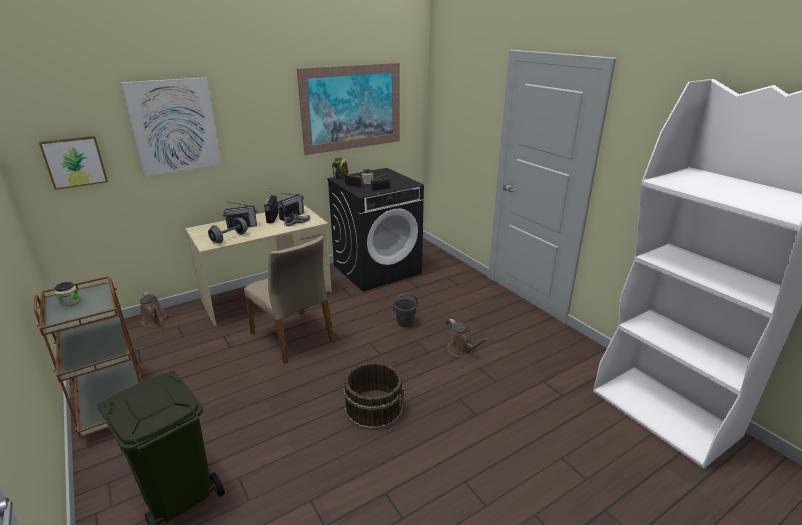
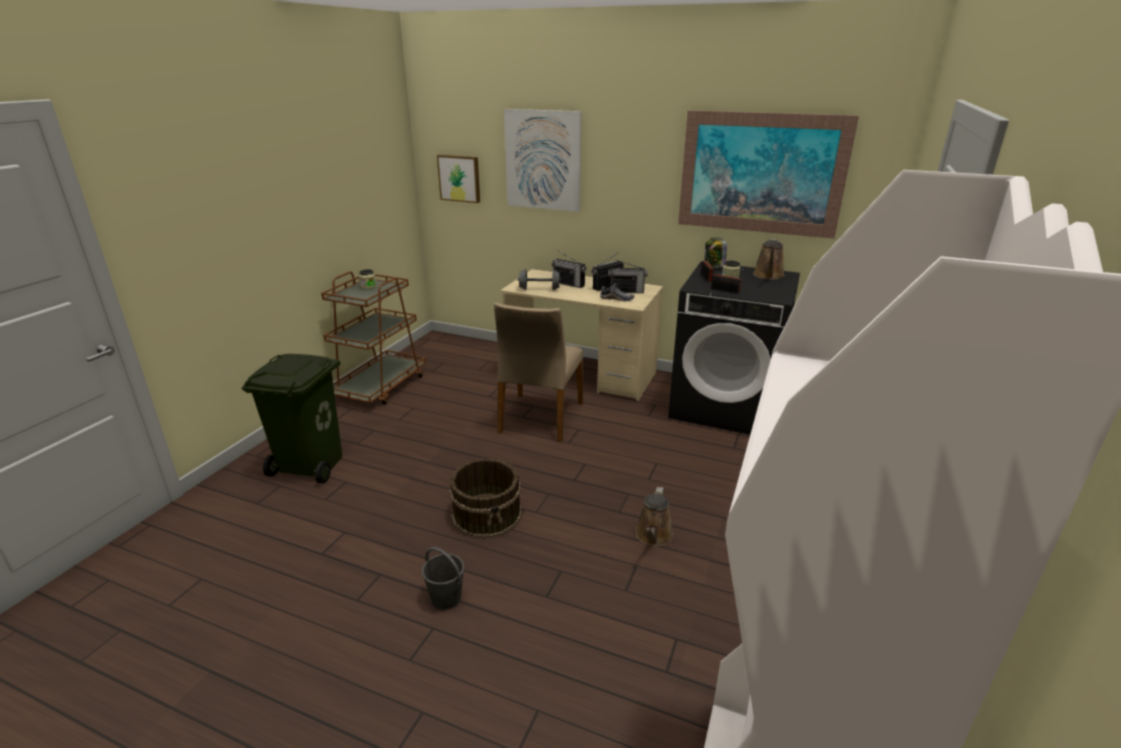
camera: 55 degrees right, 0 degrees up
(154, 320) = (484, 348): brown watering can -> brown watering can (768, 276)
(405, 322) = (651, 471): grey bucket -> grey bucket (446, 598)

